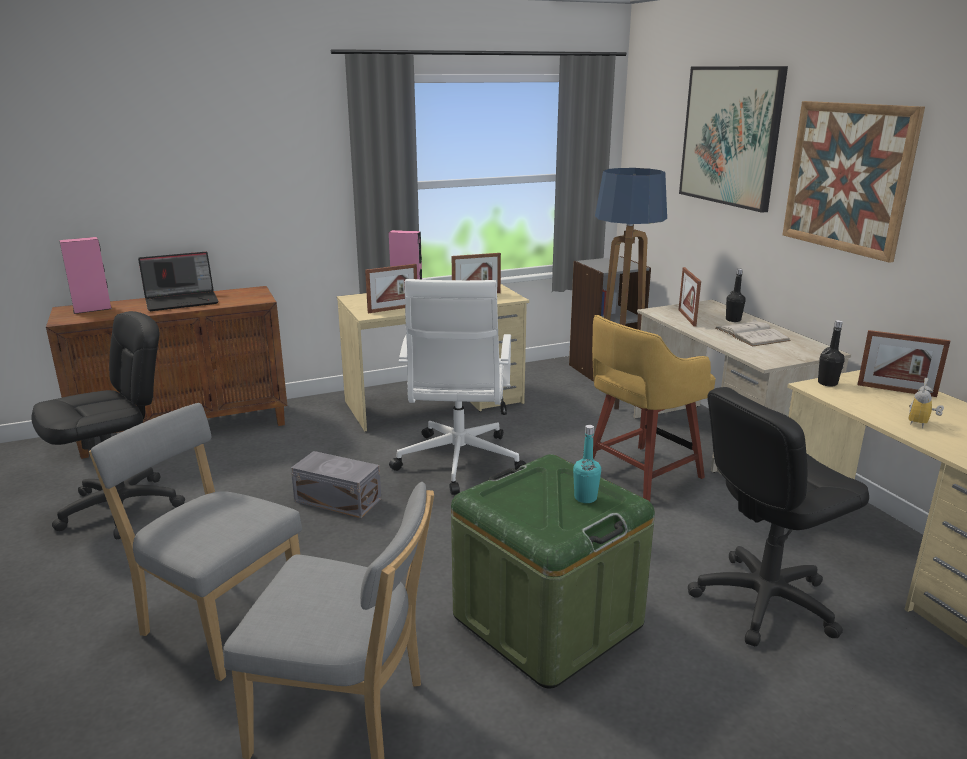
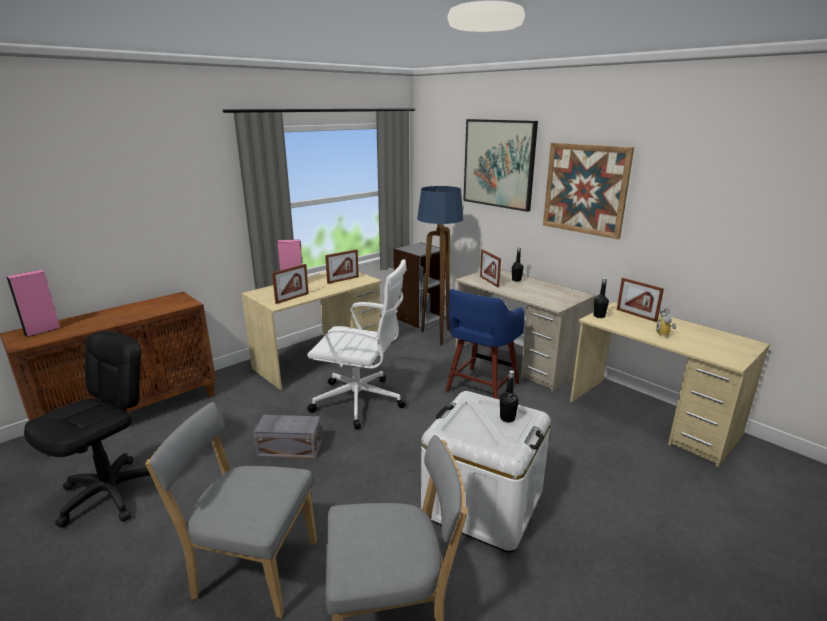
camera: 20 degrees left, 0 degrees up
(183, 301) = (122, 313): laptop -> none
(458, 463) = (361, 402): white office chair -> white office chair turned 60 degrees counterclockwise
(547, 620) = (483, 503): green storage box -> white storage box
(585, 498) = (507, 418): turquoise bottle -> black bottle
(640, 474) = (481, 388): yellow stool -> blue stool
(751, 334) = (534, 288): white book -> none
(763, 601) = (596, 457): black office chair -> none
(896, 390) = (636, 315): picture frame -> picture frame turned 45 degrees clockwise

